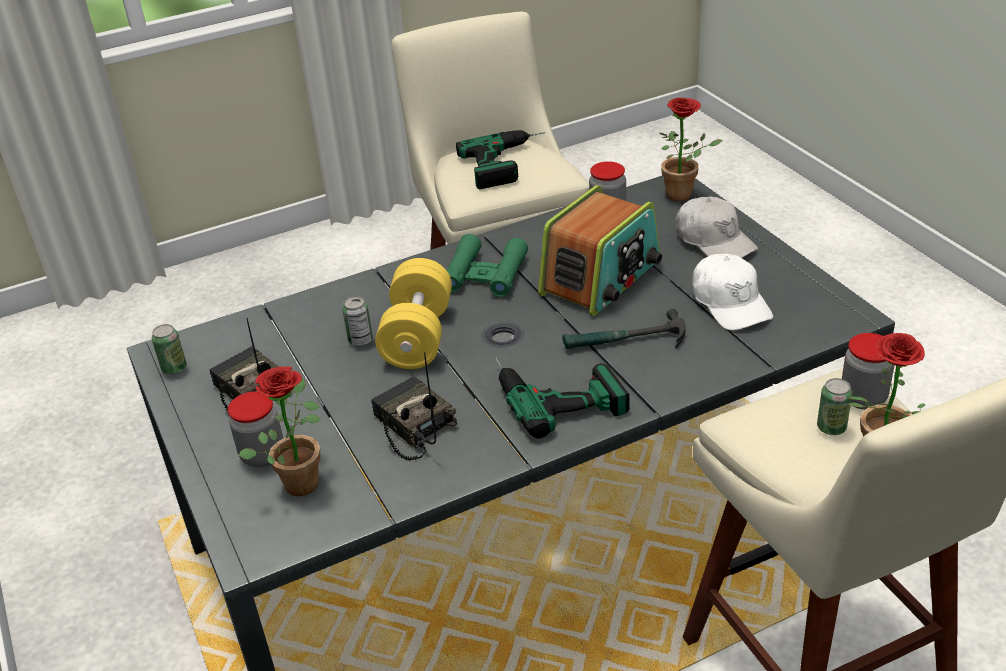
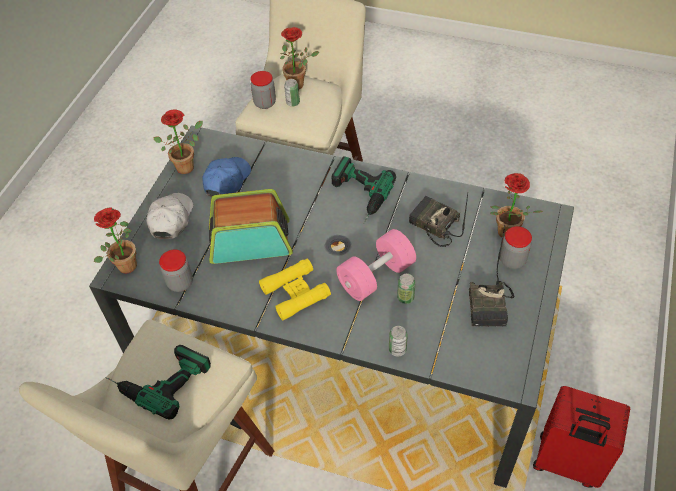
camera: 135 degrees left, 15 degrees up
(130, 618) = (567, 463): none -> red suitcase
(174, 368) = (518, 360): can -> can (397, 349)
(412, 426) = (433, 225): radio -> radio turned 120 degrees clockwise
(418, 336) = (376, 276): yellow dumbbell -> pink dumbbell
(485, 274) = (295, 292): green binoculars -> yellow binoculars
(625, 341) = (295, 197): hammer -> none
(730, 303) = (227, 181): white cap -> blue cap
(802, 286) = (187, 165): none -> potted plant

